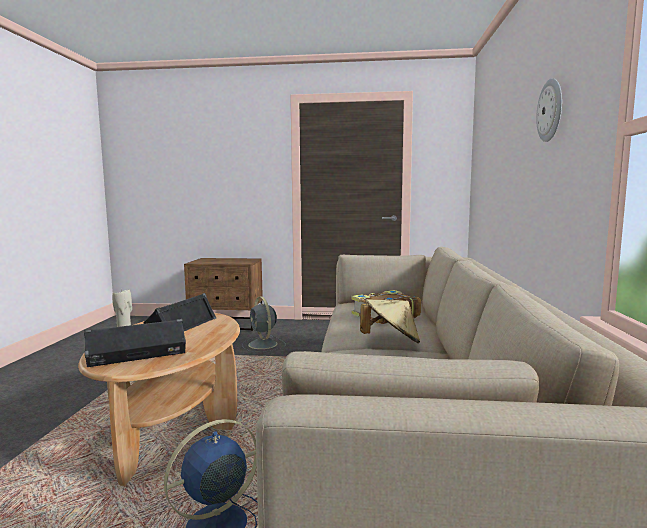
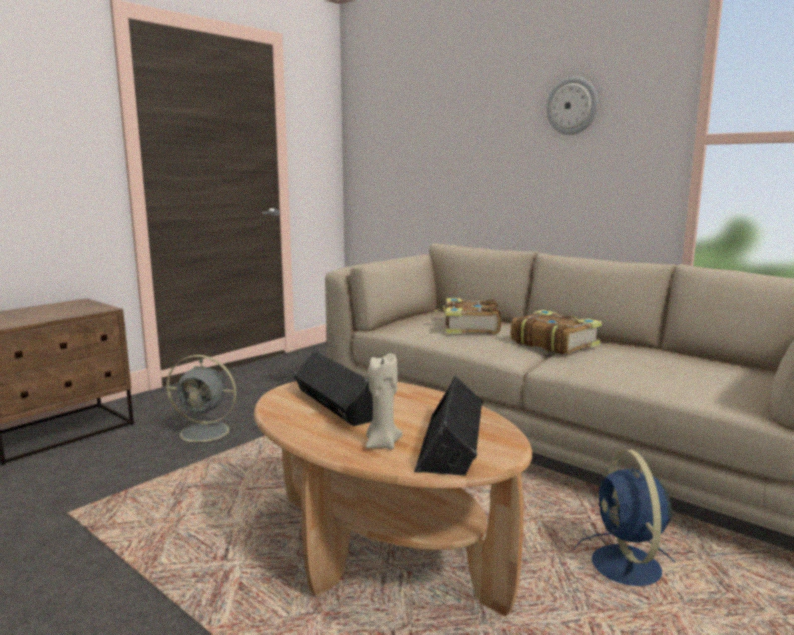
camera: 55 degrees left, 5 degrees up
(391, 341) = (553, 343): beige hat -> book

